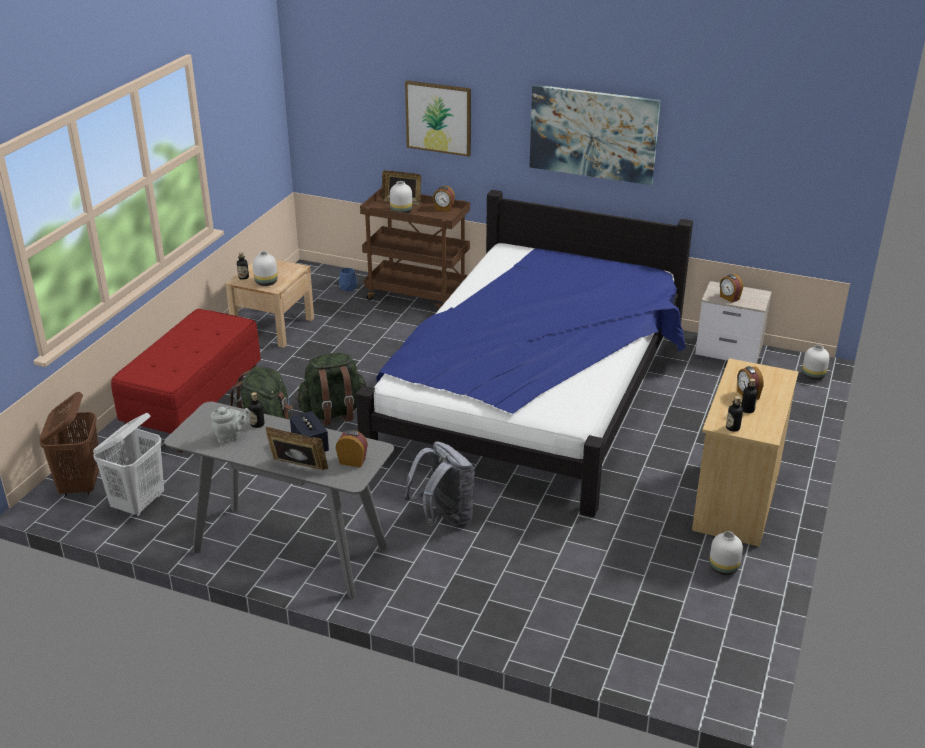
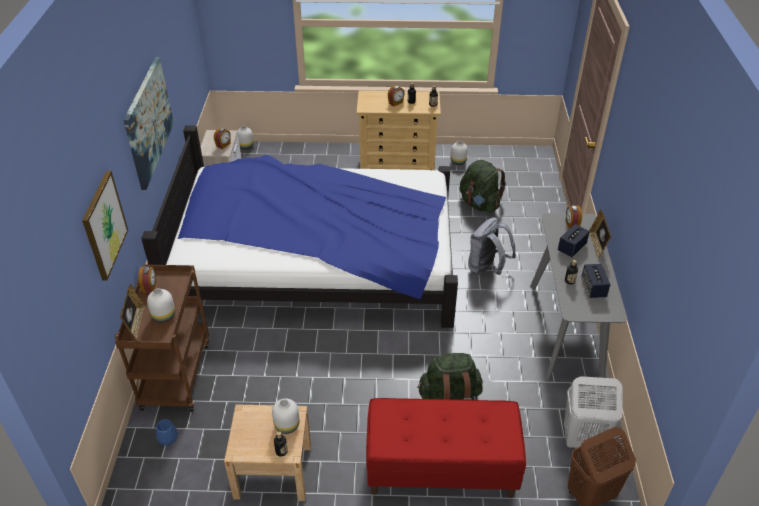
camera: 110 degrees left, 10 degrees up
(231, 437) = (593, 288): grey teapot -> speaker
(334, 413) = (400, 365): green backpack -> green backpack (479, 204)

